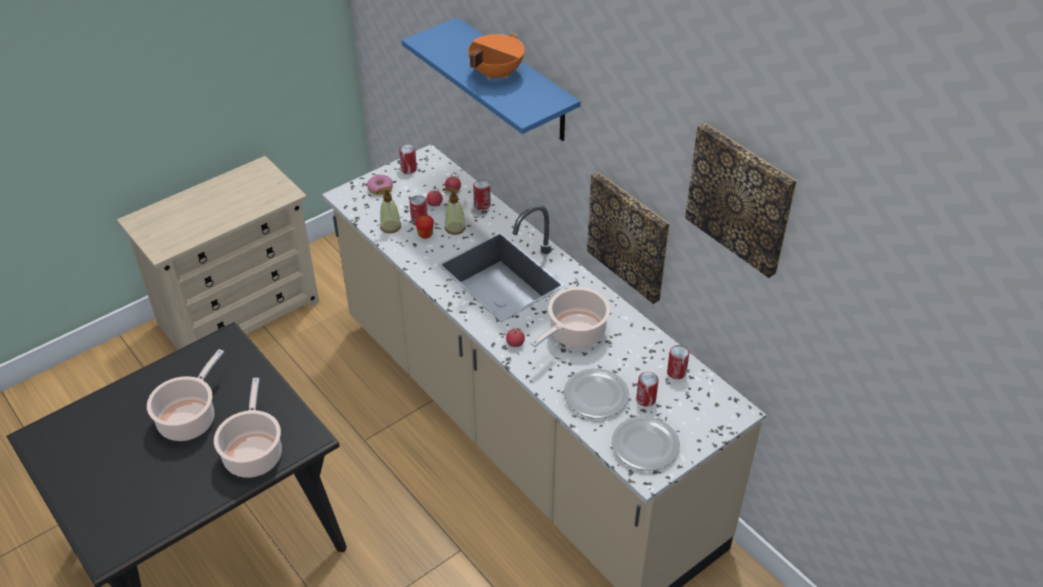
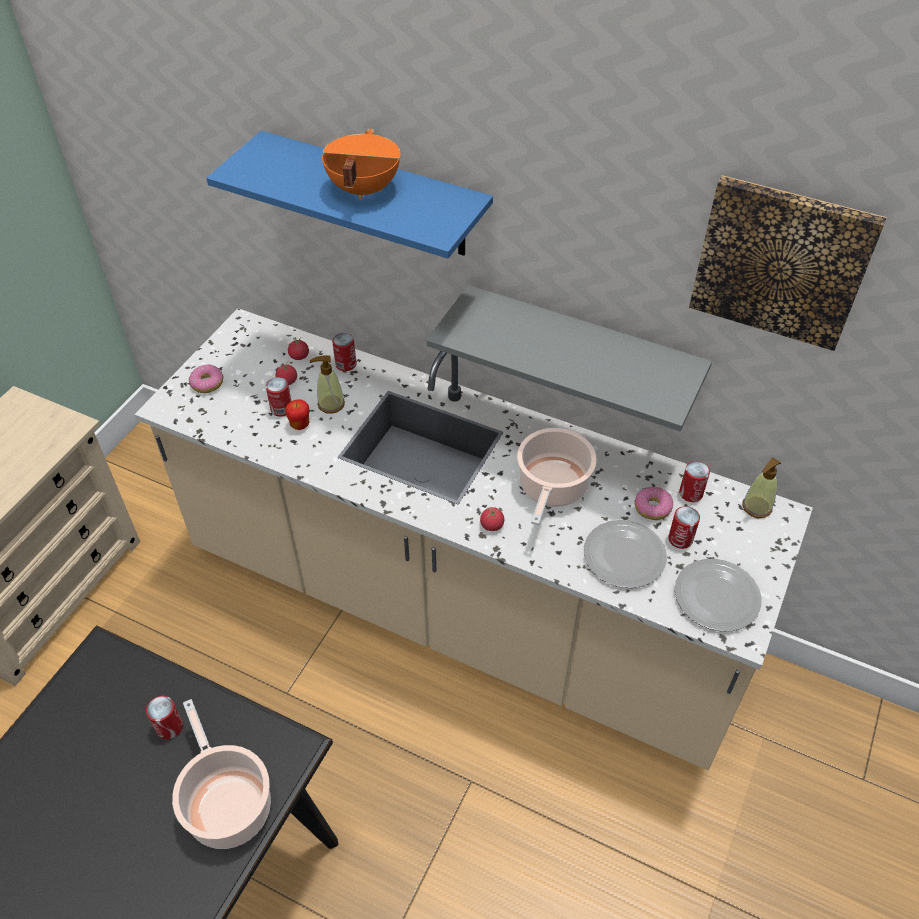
camera: 25 degrees left, 5 degrees up
(189, 418) = (108, 791): cooking pot -> none
(390, 227) = (249, 429): soap dispenser -> soap dispenser (756, 507)
(408, 169) = (229, 347): can -> can (169, 727)
(629, 236) = (581, 349): picture -> grey shelf
(640, 371) = (652, 507): none -> donut

